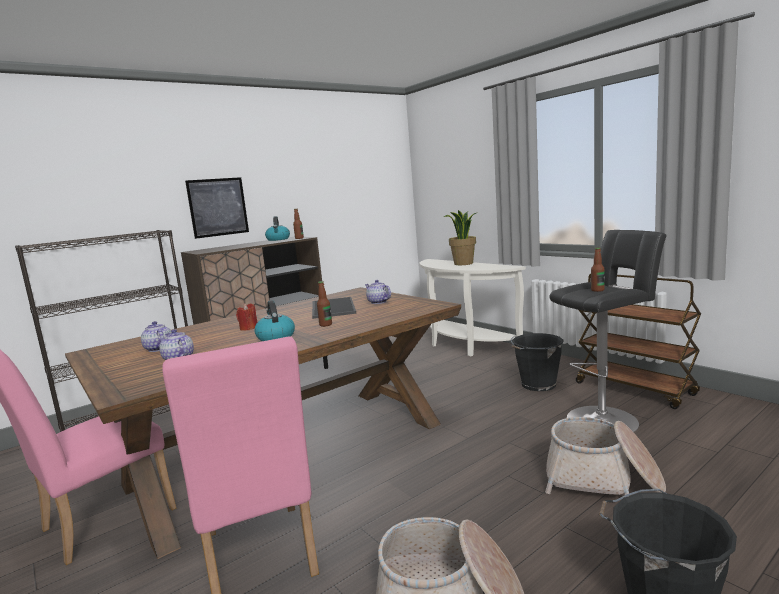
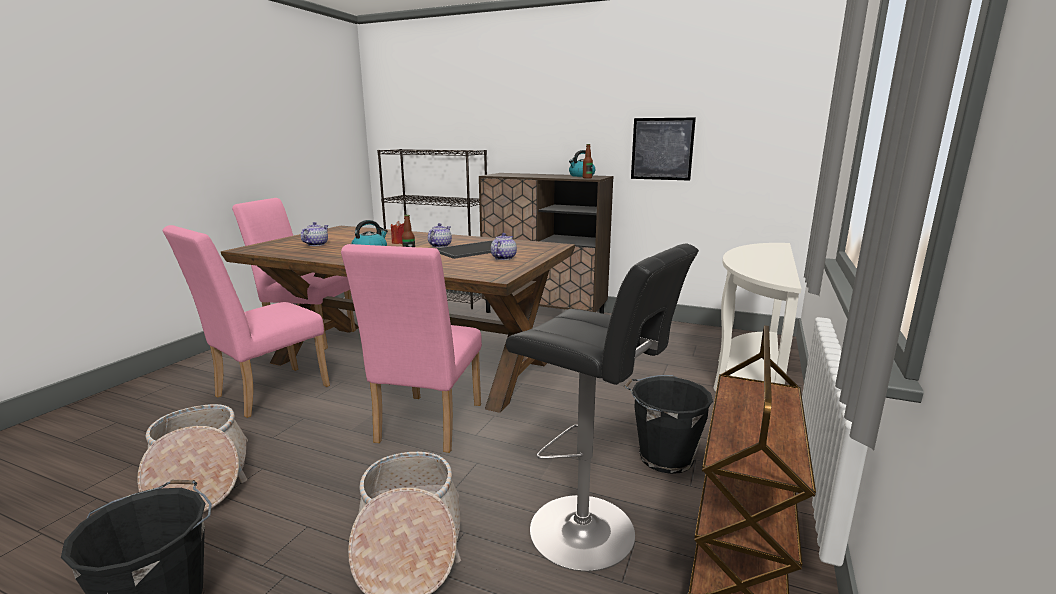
camera: 60 degrees right, 5 degrees up
(158, 349) = (344, 237): teapot -> teapot (440, 246)
(218, 207) = (540, 134): picture -> picture (662, 149)
(438, 458) = (425, 427): none -> pink chair
(463, 263) = (773, 259): potted plant -> none
(597, 290) = (579, 329): bottle -> none

